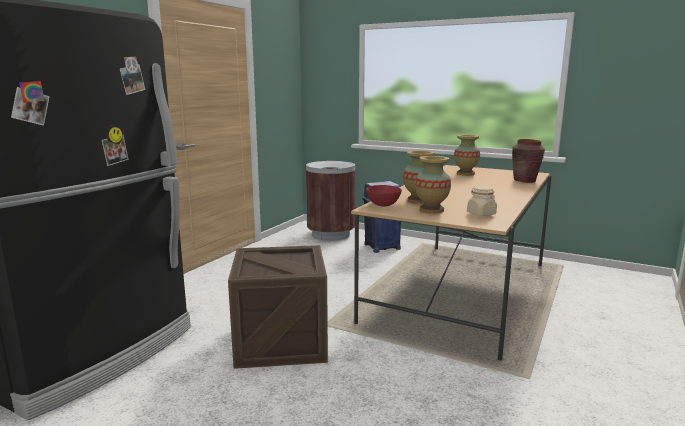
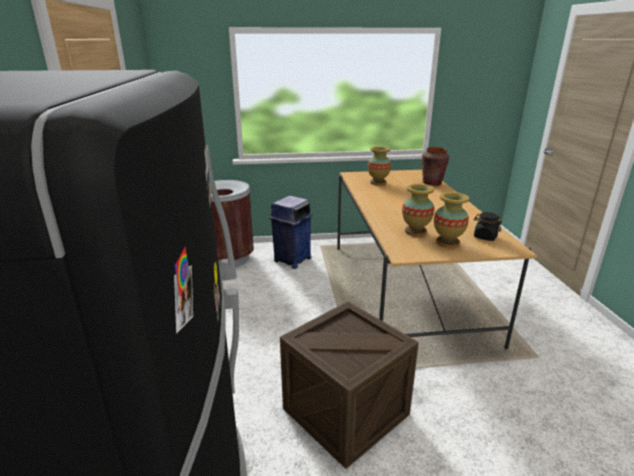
camera: 35 degrees left, 10 degrees up
(383, 204) = (400, 246): red bowl -> none
(481, 214) = (485, 237): beige jar -> black jar

